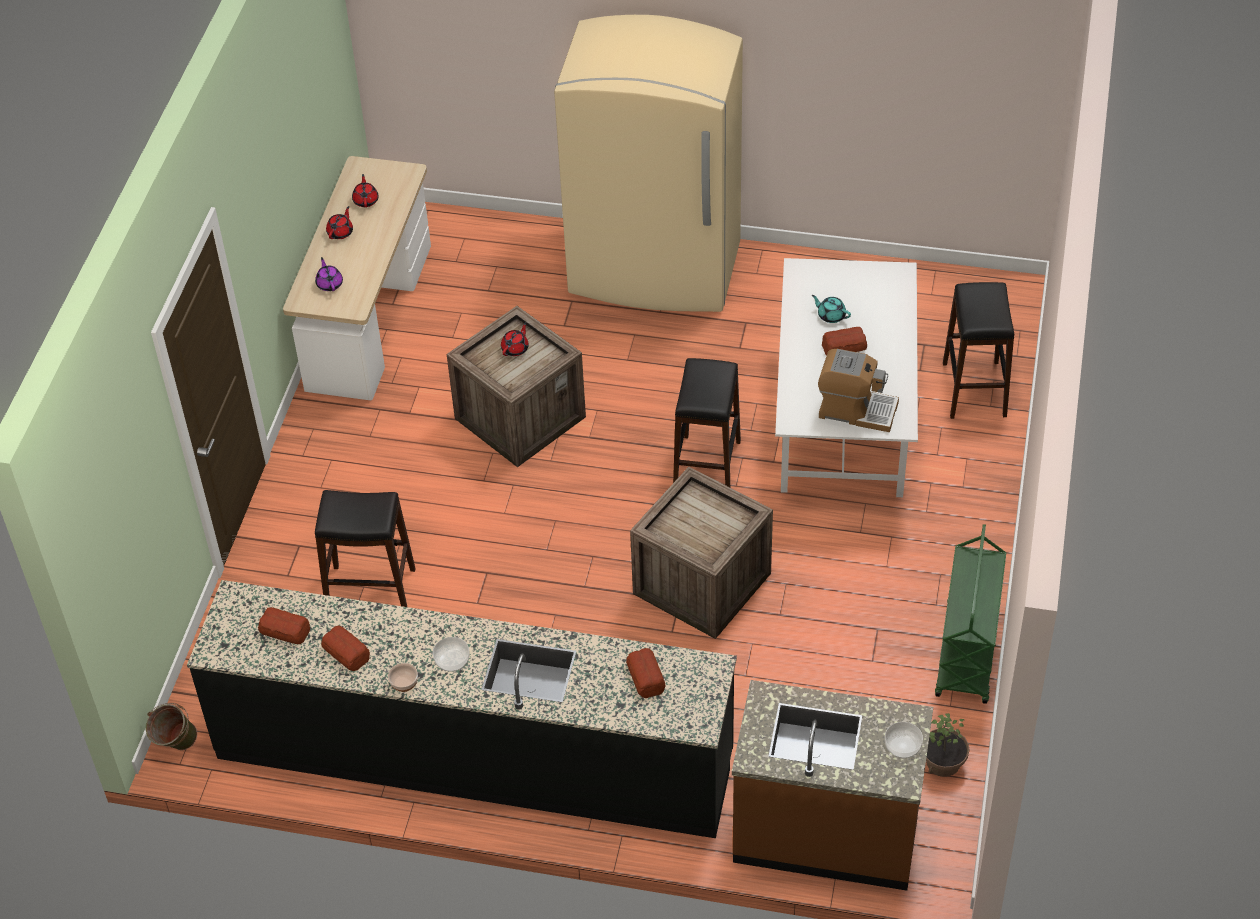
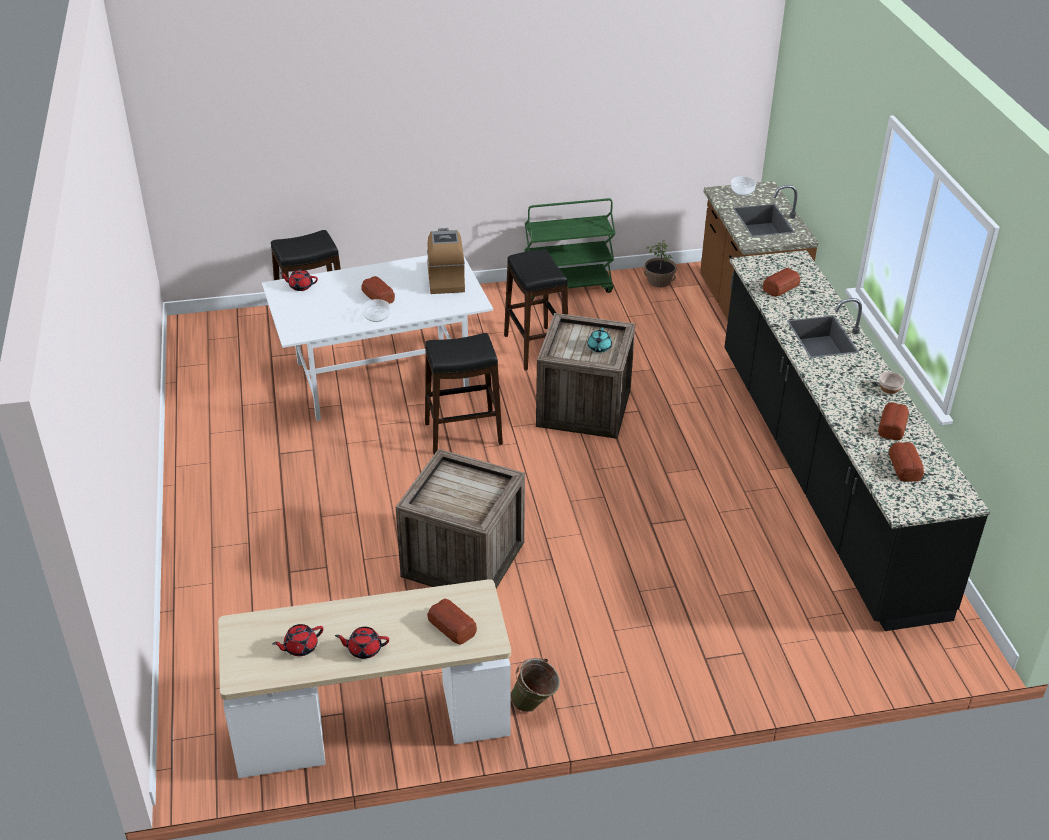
camera: 115 degrees left, 10 degrees down
(176, 746) = (967, 653): green bucket -> green bucket (535, 705)
(329, 284) = (452, 627): purple teapot -> bread
(370, 591) = (719, 589): black stool -> black stool (536, 348)
(452, 661) = (848, 372): bowl -> bowl (377, 316)
(515, 348) = (451, 495): red teapot -> red teapot (300, 286)
(655, 270) = (225, 527): beige fridge -> none
(831, 315) = (345, 308): turquoise teapot -> turquoise teapot (599, 348)

